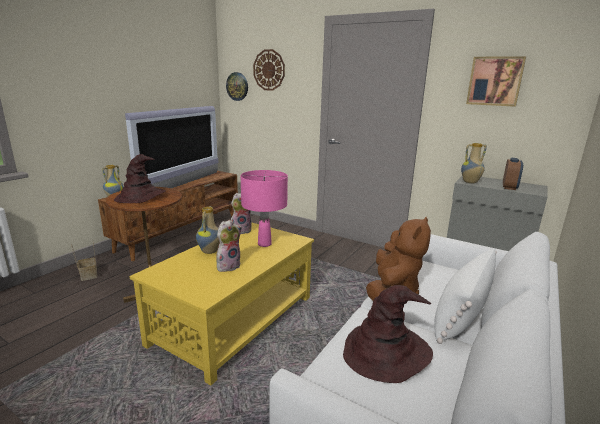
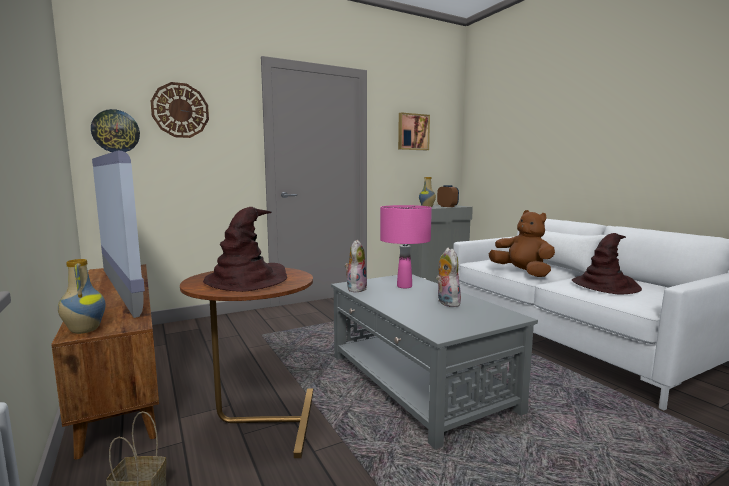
camera: 60 degrees left, 10 degrees down
(210, 251) = (401, 305): vase -> none
(234, 320) = (418, 383): yellow coffee table -> grey coffee table

